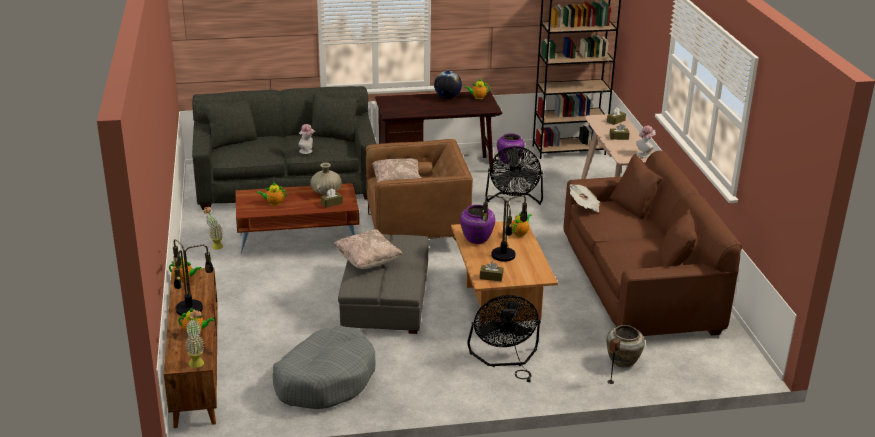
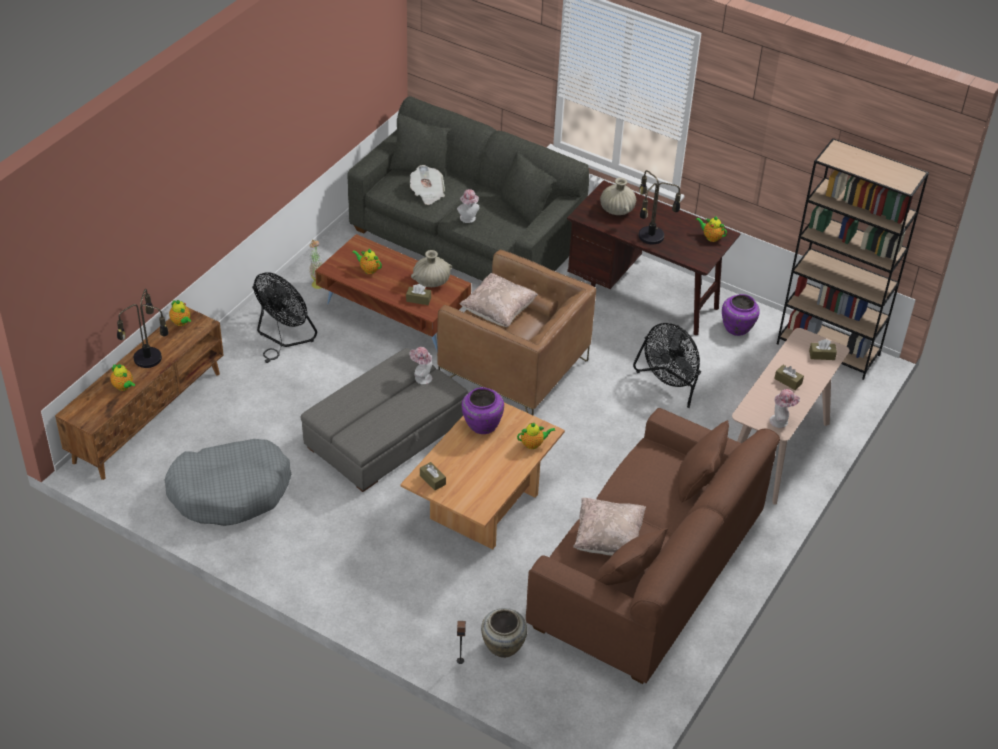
camera: 40 degrees right, 15 degrees up
(197, 361) = (91, 418): potted plant -> none
(368, 261) = (370, 389): beige pillow -> beige pillow (608, 539)
(390, 241) = (421, 377): none -> hat
(405, 105) = (617, 210): none -> beige vase
(447, 97) = (677, 220): globe -> none
(503, 255) = (479, 461): table lamp -> table lamp (650, 236)
(507, 360) = (402, 573): black fan -> black fan (280, 336)
(584, 206) = (643, 449): newspaper -> newspaper (427, 193)

